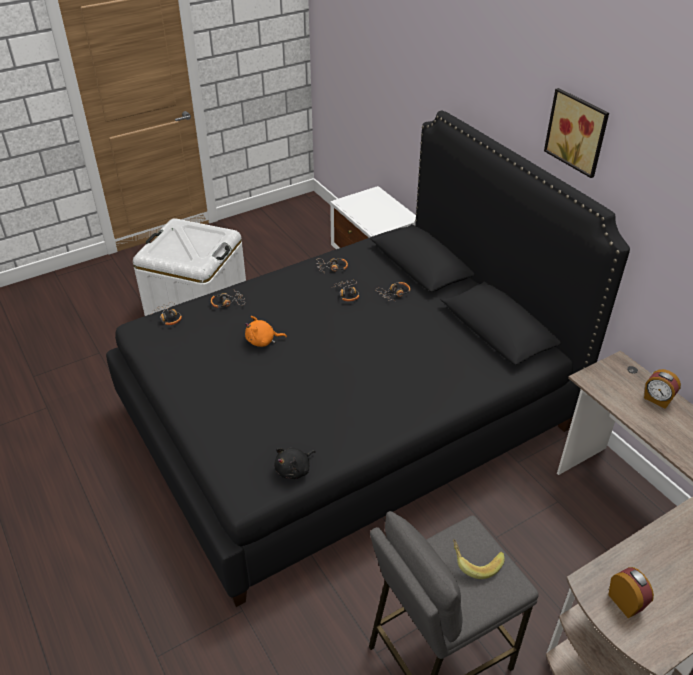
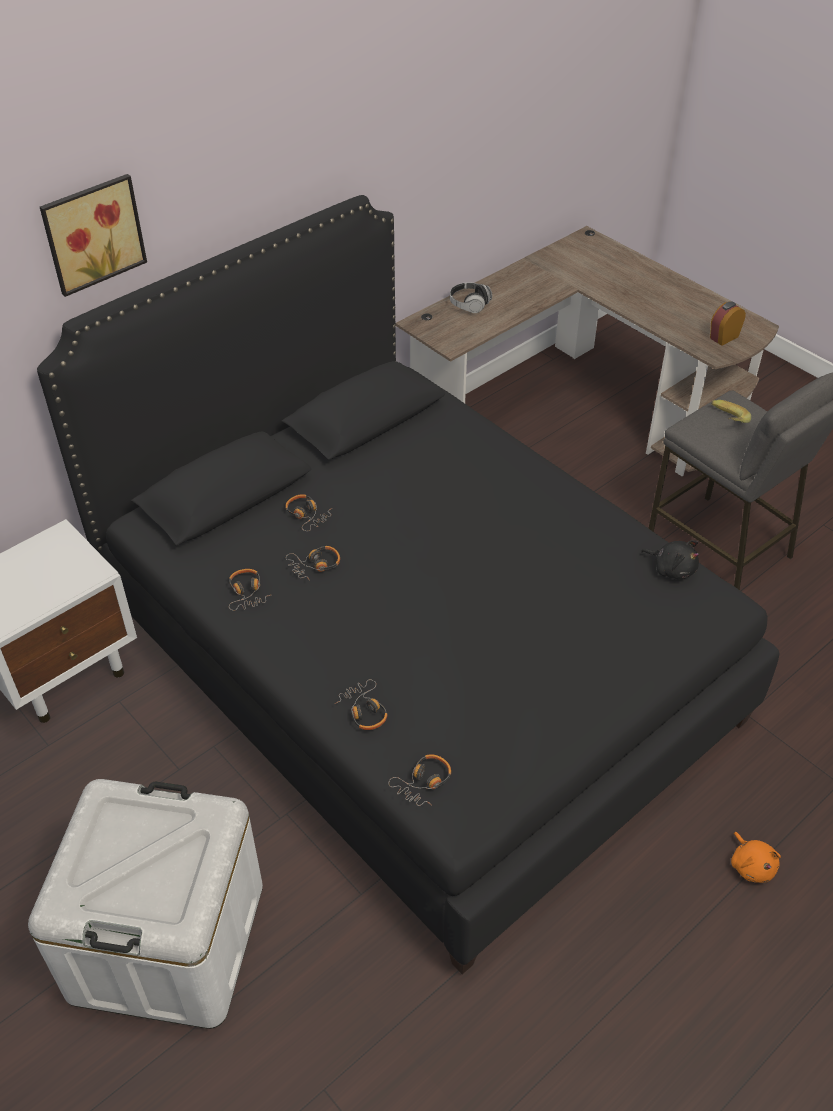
camera: 100 degrees left, 5 degrees up
(263, 341) = (452, 642): orange plush toy -> orange plush toy (751, 865)
(578, 131) = (268, 161): picture -> picture (92, 233)
(657, 400) = (469, 305): alarm clock -> headphones

